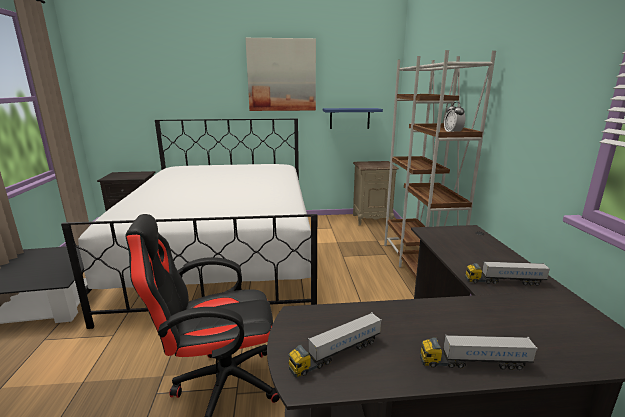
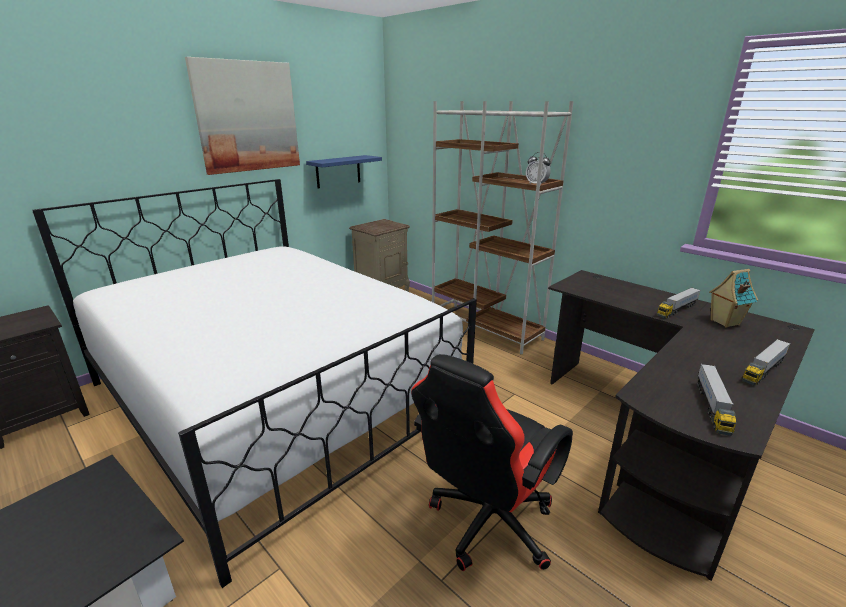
camera: 40 degrees left, 5 degrees up
(540, 311) = (724, 322): none -> toy house

